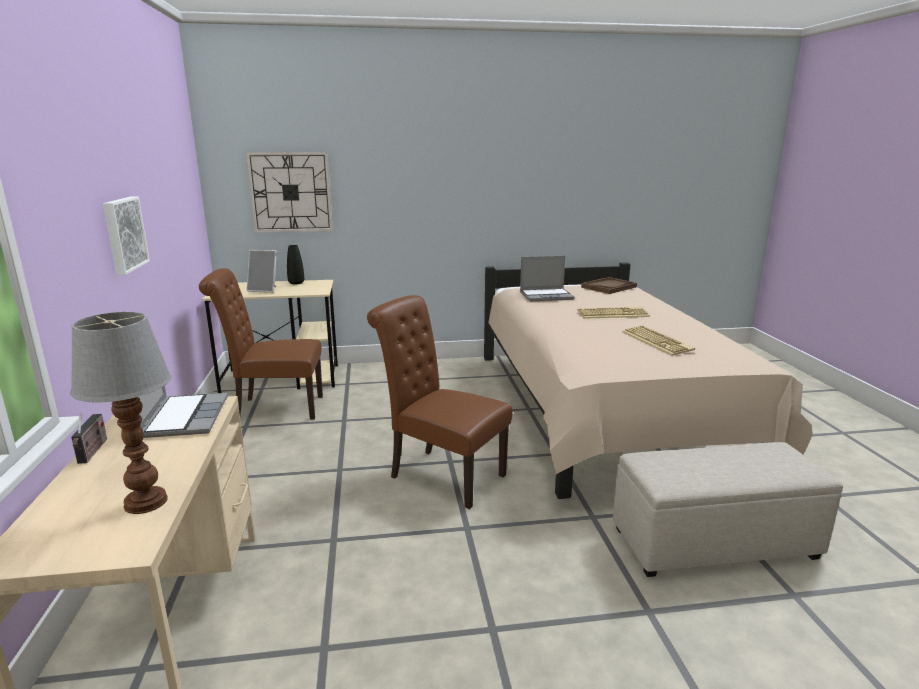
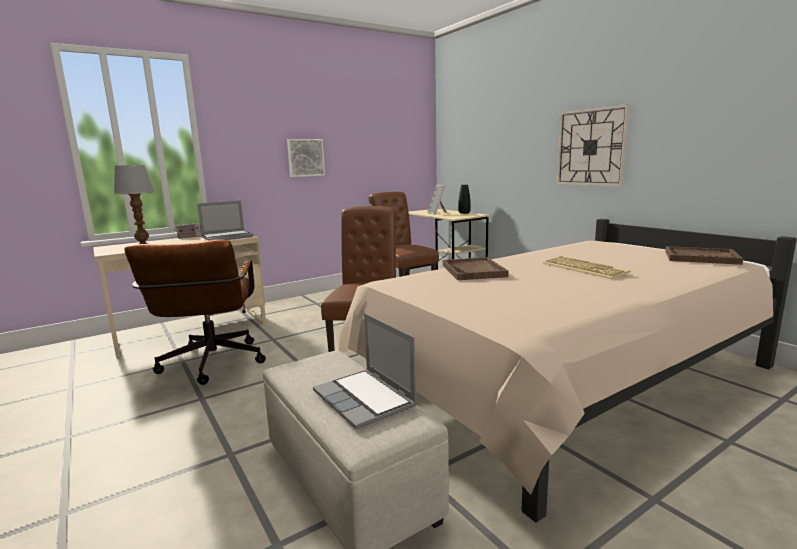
camera: 65 degrees right, 5 degrees down
(290, 192) = (474, 146): wall clock -> wall clock (591, 147)
(380, 613) = (211, 366): none -> brown office chair
(546, 296) = (595, 248): laptop -> laptop (365, 399)
(586, 340) = (473, 271): none -> brown tray
(658, 341) = (516, 289): keyboard -> none

